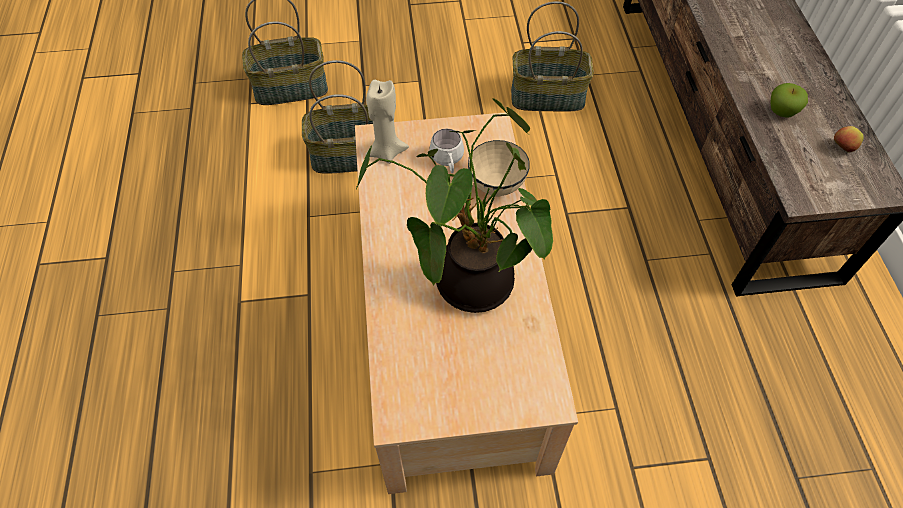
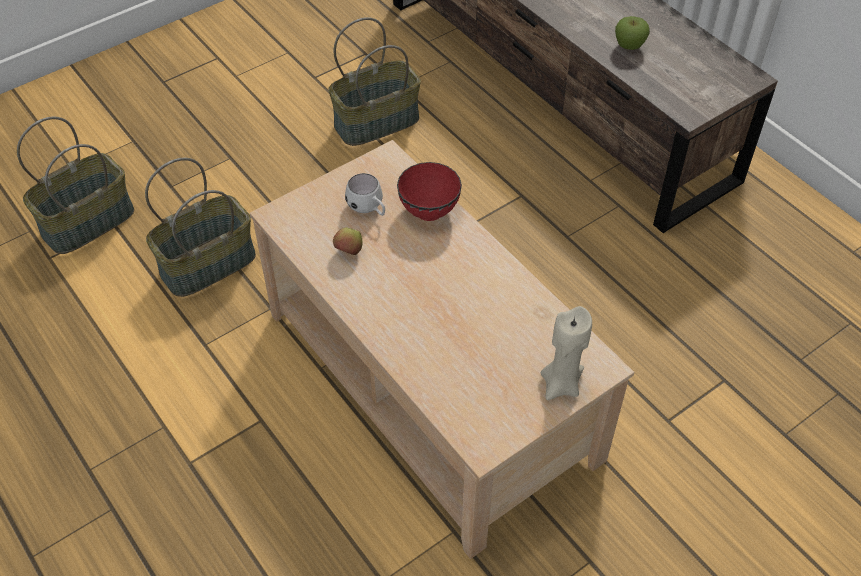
camera: 30 degrees left, 5 degrees down
(386, 152) = (301, 224): beige candle -> beige candle (561, 384)
(467, 283) = (463, 306): potted plant -> none
(497, 186) = (430, 210): beige bowl -> red bowl
(842, 148) = (695, 58): apple -> apple (349, 252)

